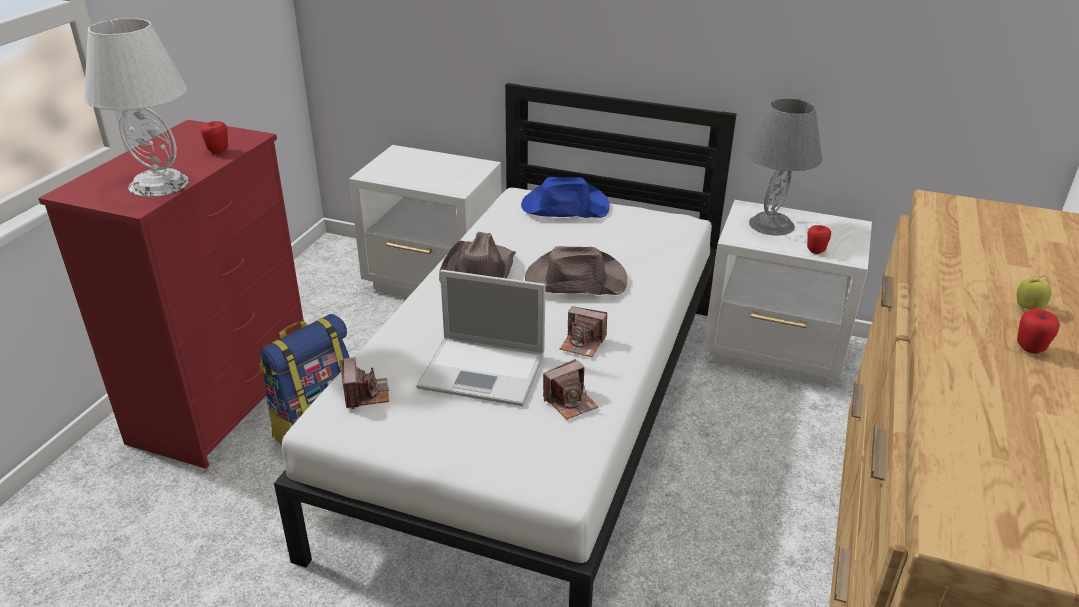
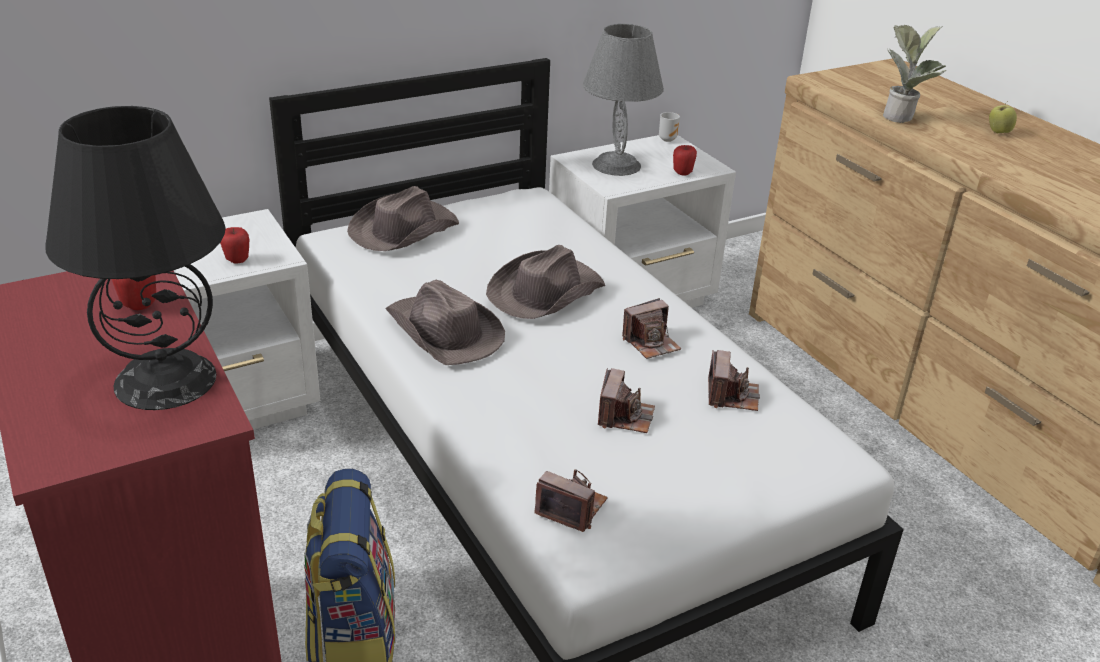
camera: 50 degrees left, 0 degrees up
(158, 184) = (165, 381): white table lamp -> black table lamp
(485, 371) = (624, 416): laptop -> camera
(564, 207) = (402, 230): blue hat -> brown hat
(854, 224) = (667, 139): none -> mug
(951, 256) = (903, 116): none -> potted plant
(1029, 349) = (1049, 158): apple -> apple (237, 260)

